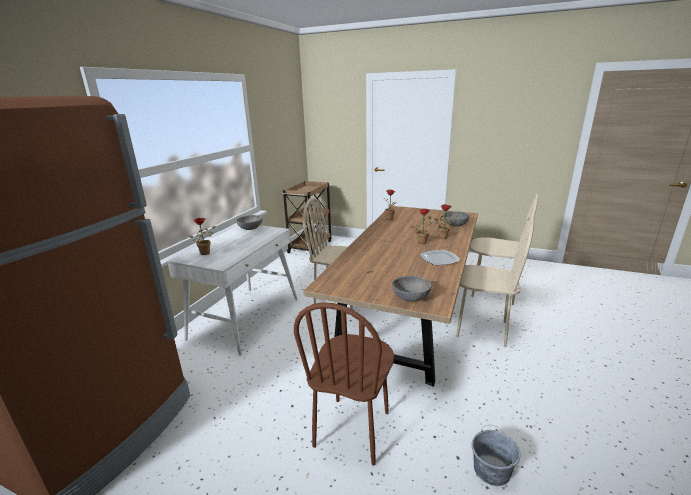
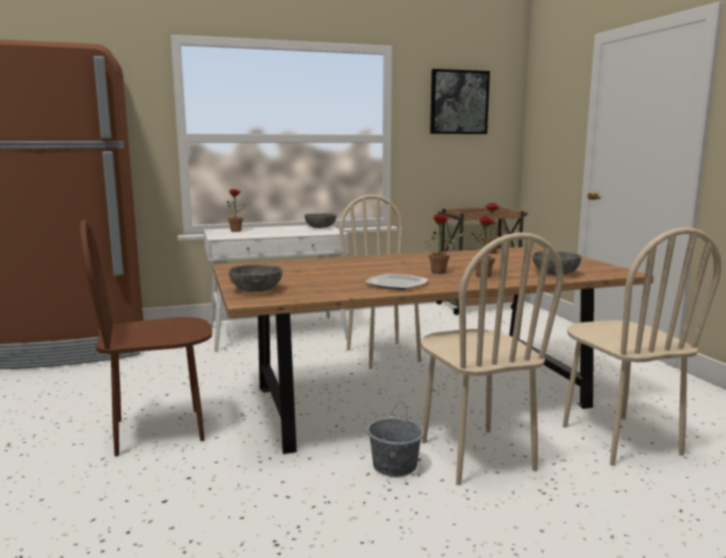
camera: 50 degrees right, 10 degrees down
(279, 114) = (459, 102): none -> picture
(491, 470) = (160, 528): grey bucket -> grey bucket (395, 465)

